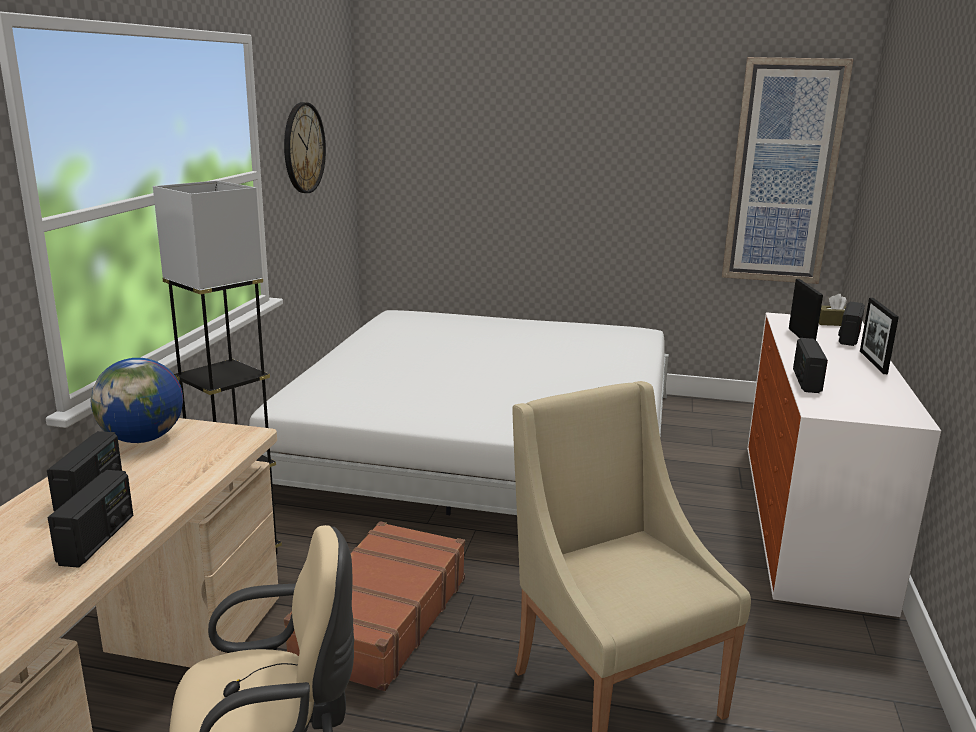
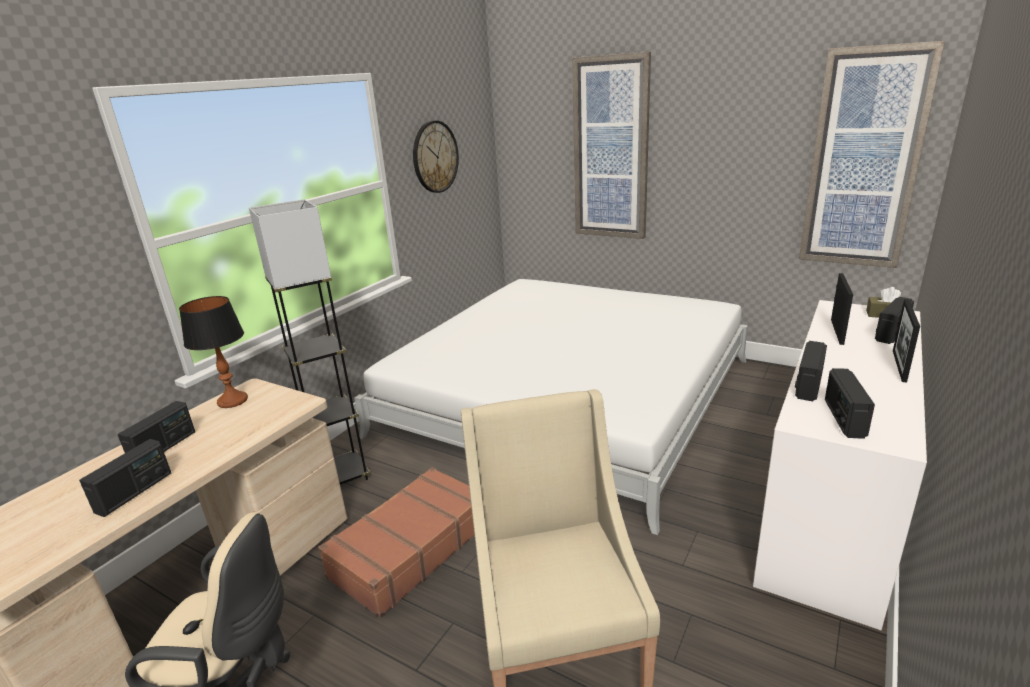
camera: 20 degrees right, 5 degrees up
(143, 439) = (233, 400): globe -> table lamp
(508, 152) = (611, 150): none -> picture
(855, 404) = (844, 418): none -> radio

